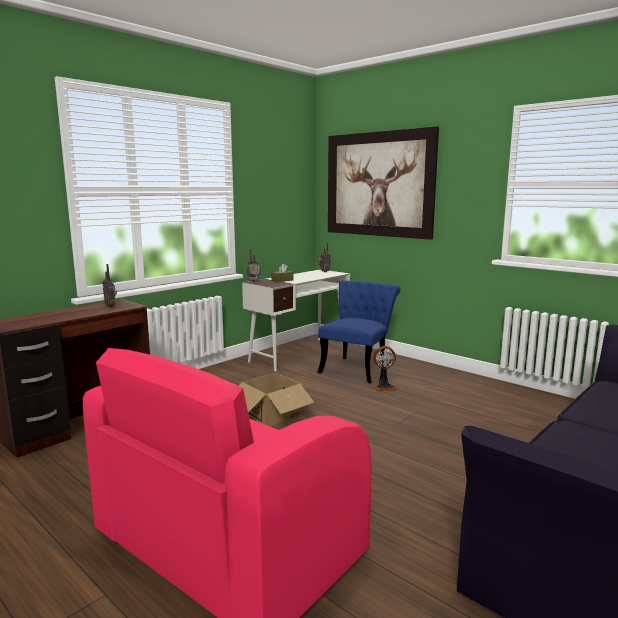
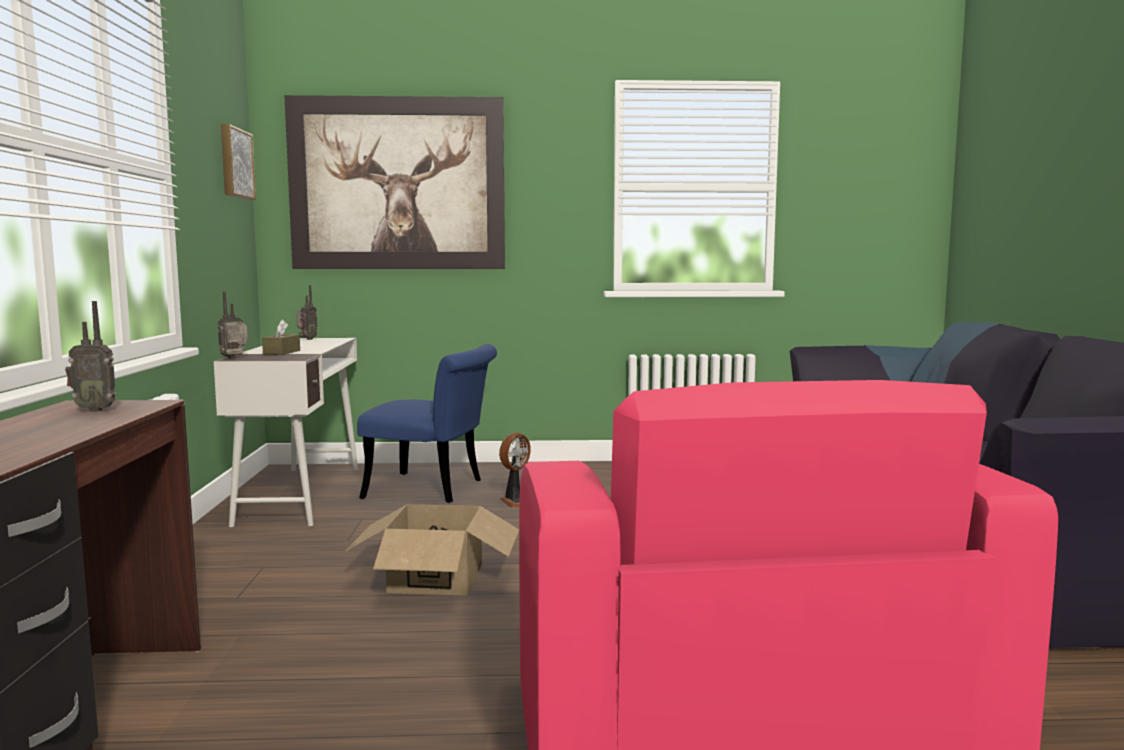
camera: 45 degrees left, 5 degrees down
(296, 177) = (235, 163): none -> picture
(357, 368) = (434, 489): blue chair -> blue chair turned 120 degrees clockwise

